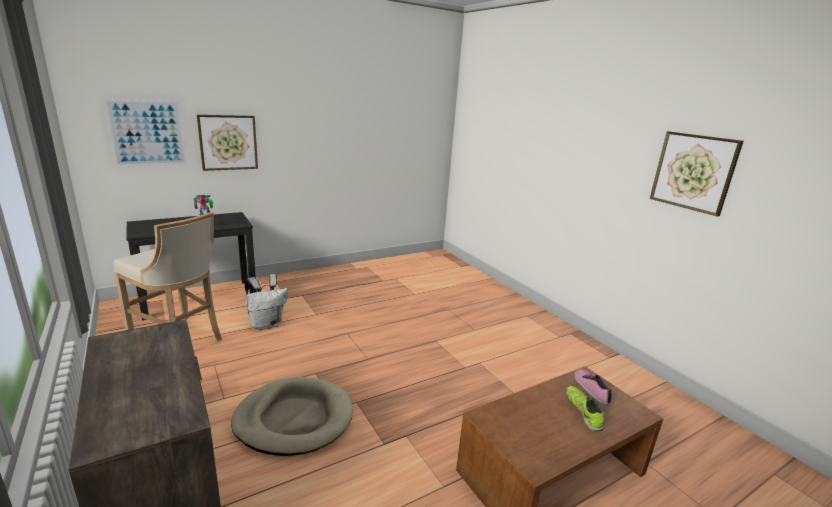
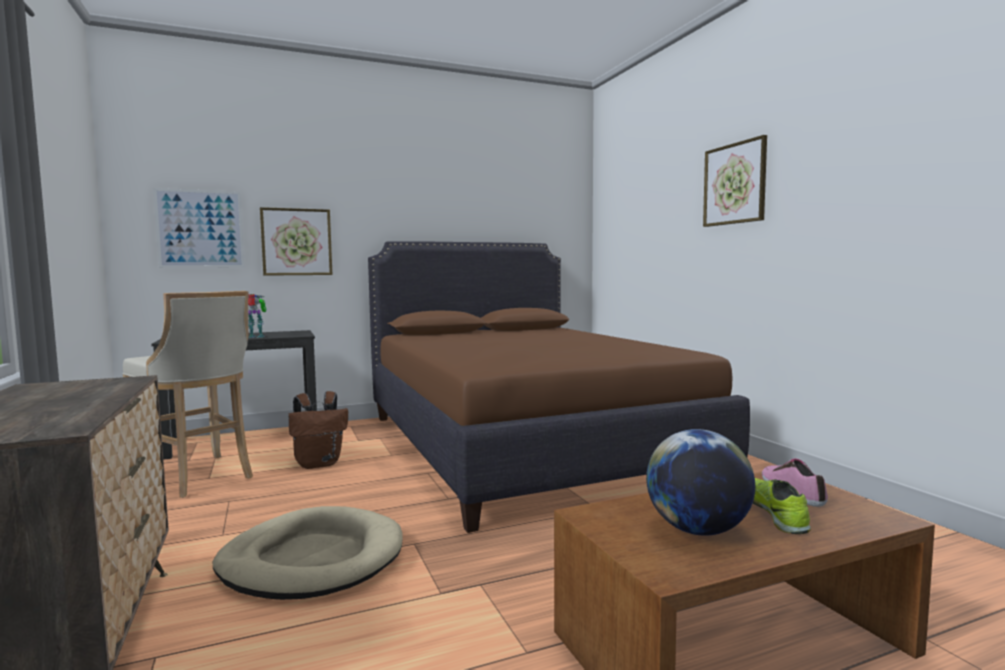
camera: 10 degrees right, 15 degrees down
(266, 324) = (319, 464): white backpack -> brown backpack
(406, 302) = (524, 444): none -> brown bed
(545, 429) = (697, 530): none -> globe
(693, 172) = (924, 173): picture -> picture (734, 184)

